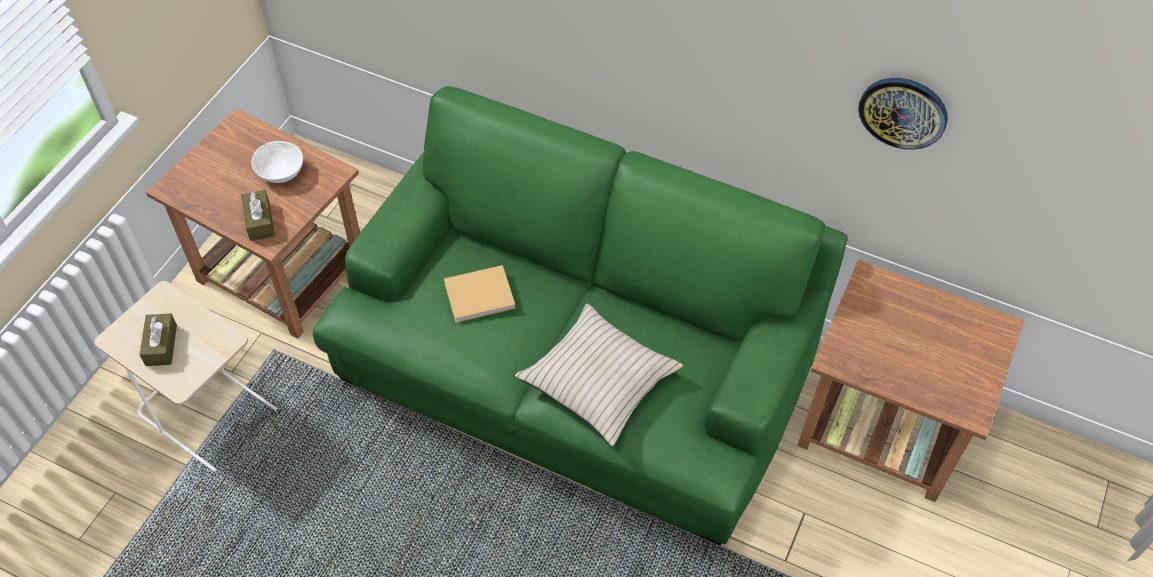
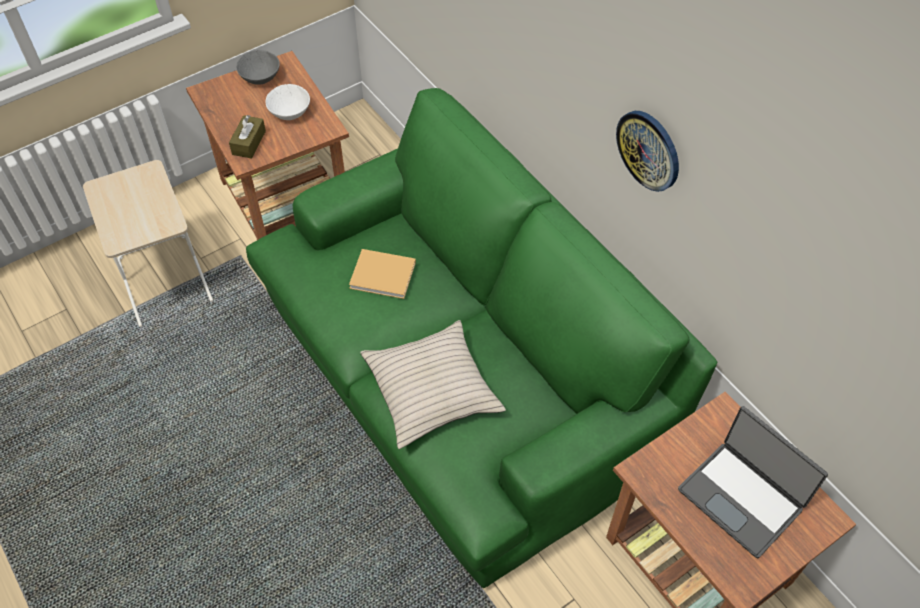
camera: 30 degrees right, 0 degrees up
(161, 345) = (124, 207): brown tissue box -> none
(222, 148) = (260, 76): none -> grey bowl
(903, 112) = (783, 257): wall clock -> wall clock (649, 150)
(928, 342) = (741, 498): none -> laptop

